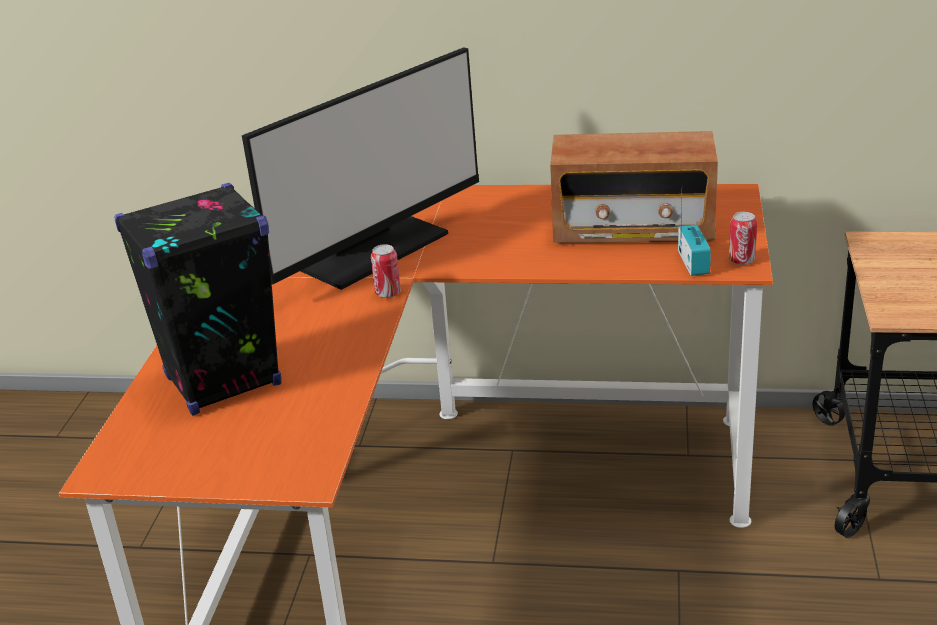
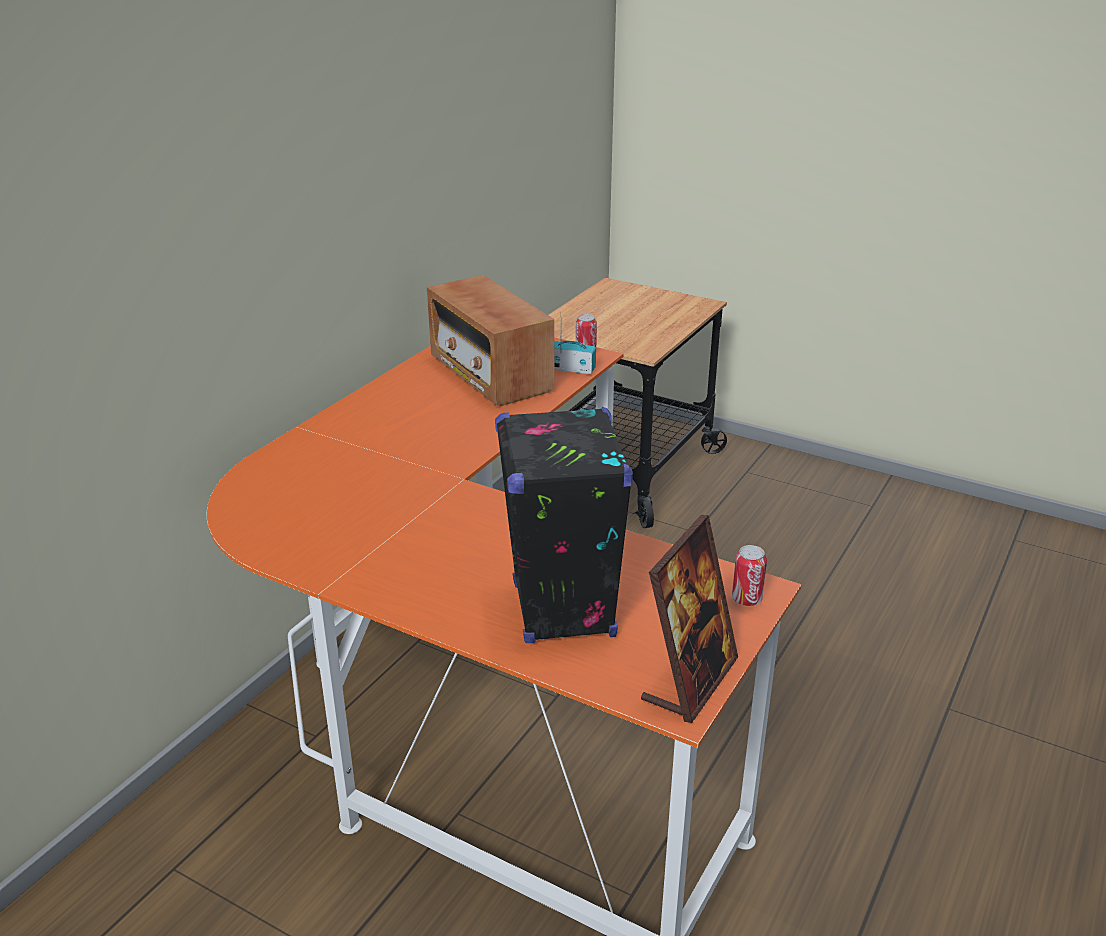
camera: 70 degrees left, 0 degrees up
(142, 468) = (689, 680): none -> picture frame
(370, 249) = (383, 488): monitor -> none
(388, 293) = (481, 495): can -> can (746, 599)
(632, 228) = (490, 374): radio -> radio turned 120 degrees clockwise

